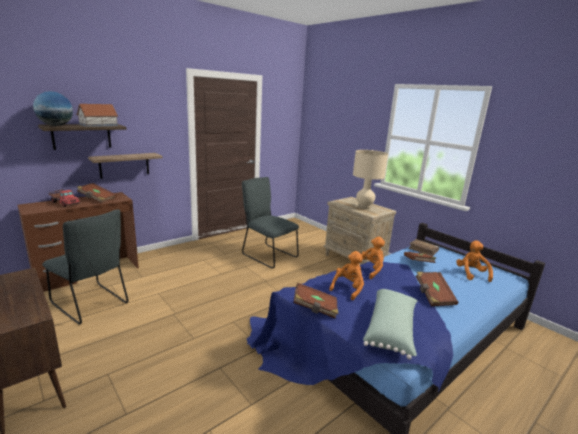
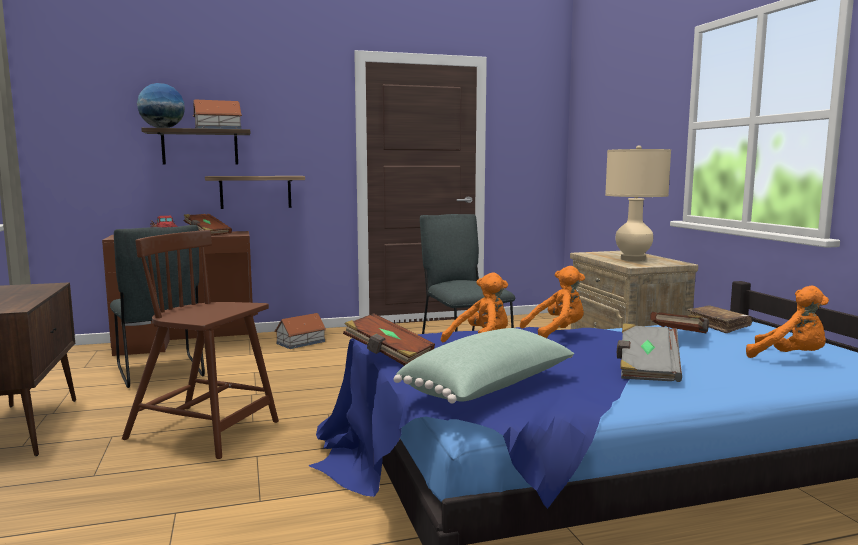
camera: 25 degrees right, 10 degrees down
(167, 261) = (301, 342): none -> toy house
(169, 354) = (205, 431): none -> brown chair
(433, 296) = (646, 369): brown book -> grey book
(471, 274) = (789, 358): orange plush toy -> orange plush toy turned 105 degrees clockwise

